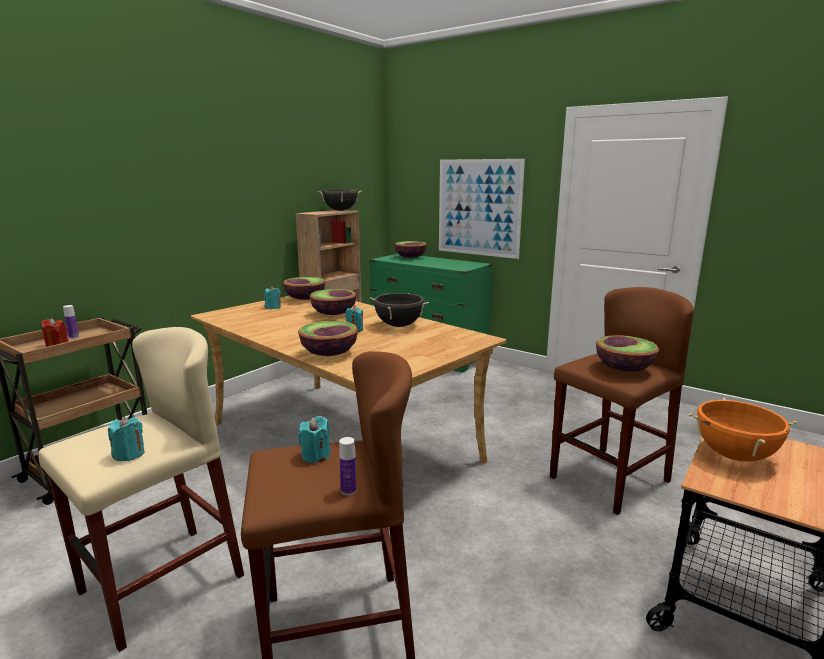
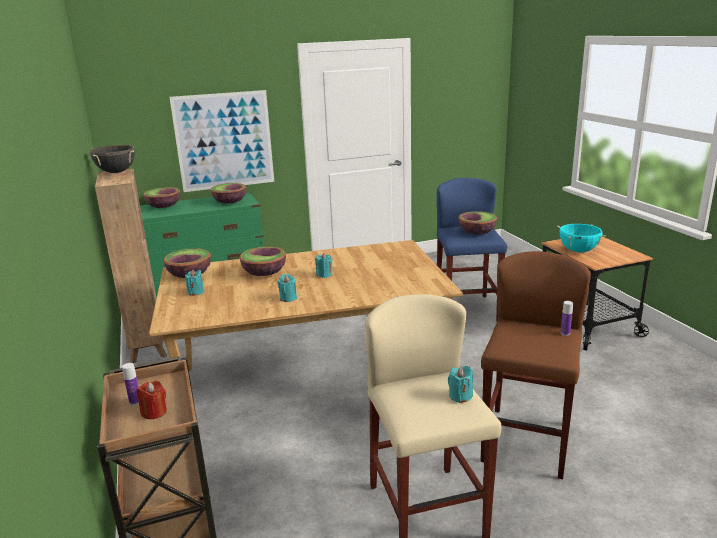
camera: 55 degrees left, 5 degrees up
(315, 456) = (517, 334): turquoise candle -> turquoise candle (288, 298)
(329, 353) = (371, 293): bowl -> bowl (230, 202)
(399, 325) = (337, 259): black cooking pot -> none
(609, 479) = (466, 310): brown stool -> blue stool
(734, 456) = (578, 251): orange cooking pot -> turquoise cooking pot

